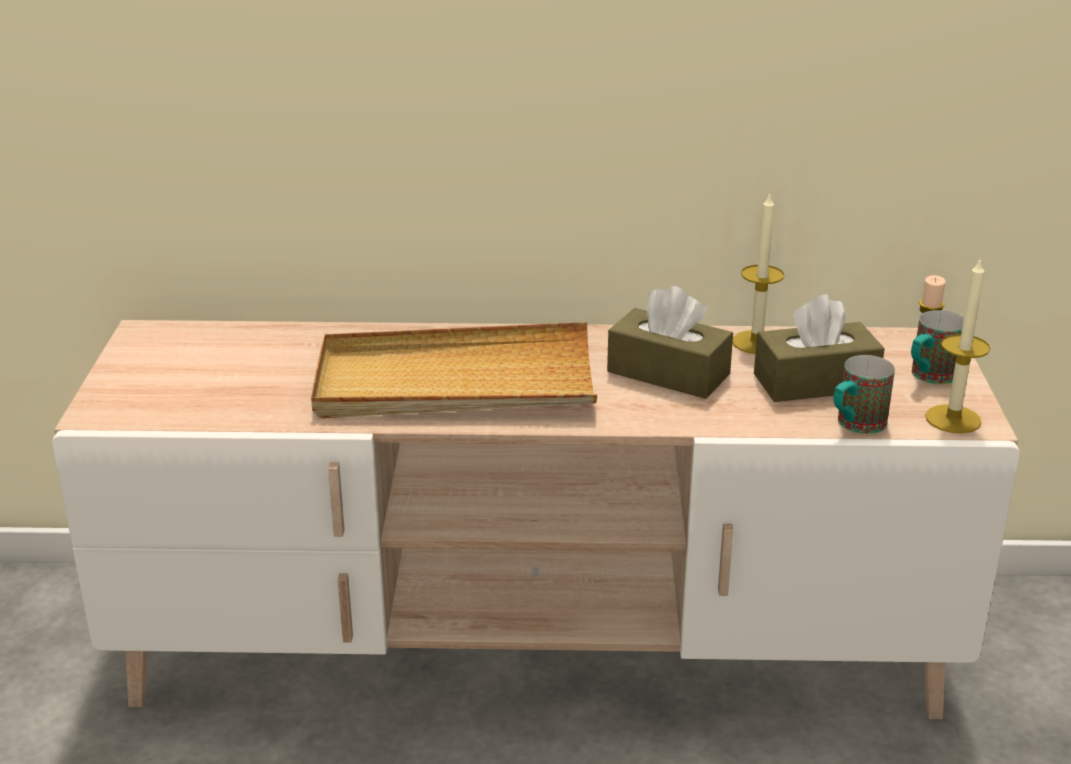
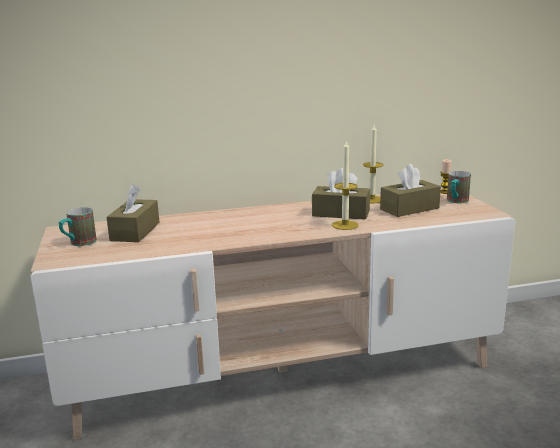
camera: 15 degrees left, 10 degrees down
(264, 359) = (135, 231): none -> brown tissue box
(455, 382) = (240, 228): beige tray -> none
(854, 426) = (439, 220): mug -> mug (78, 243)
(953, 419) = (479, 213): candle -> candle (345, 225)

